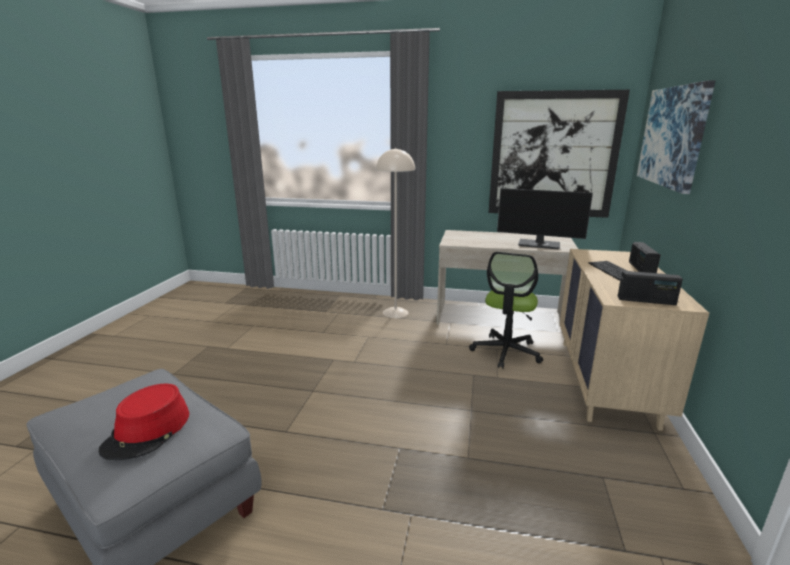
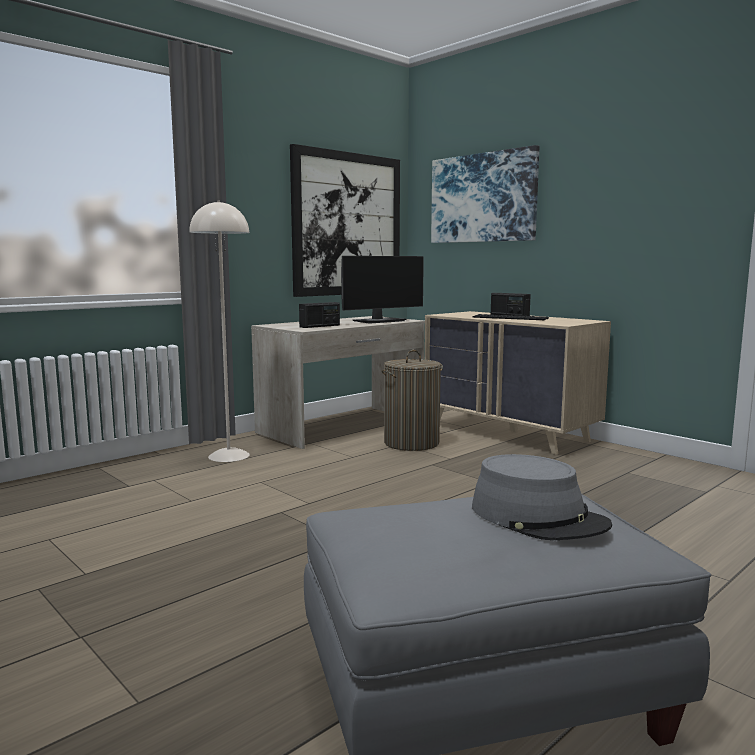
camera: 55 degrees left, 10 degrees down
(148, 431) = (538, 517): red hat -> grey hat
(506, 352) = (411, 443): office chair -> laundry basket
(646, 300) = (574, 322): radio -> radio (320, 326)

